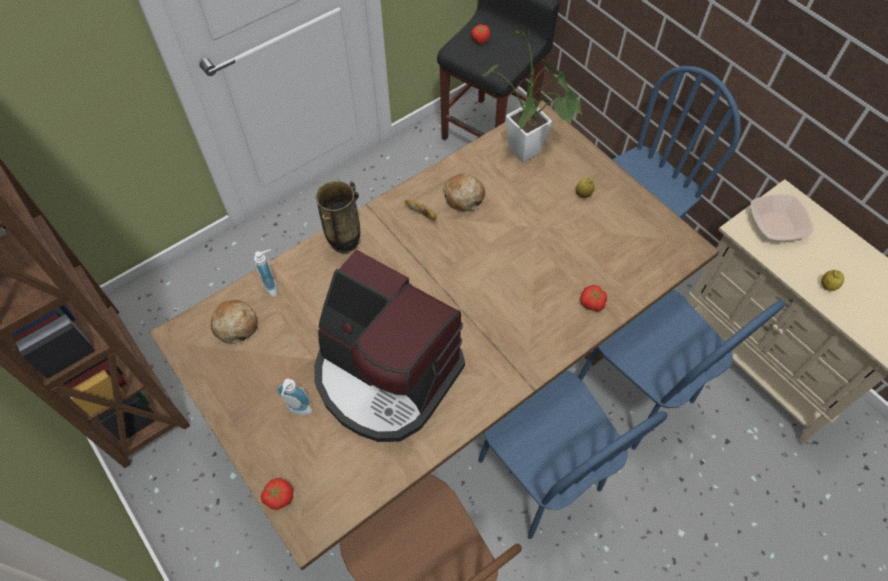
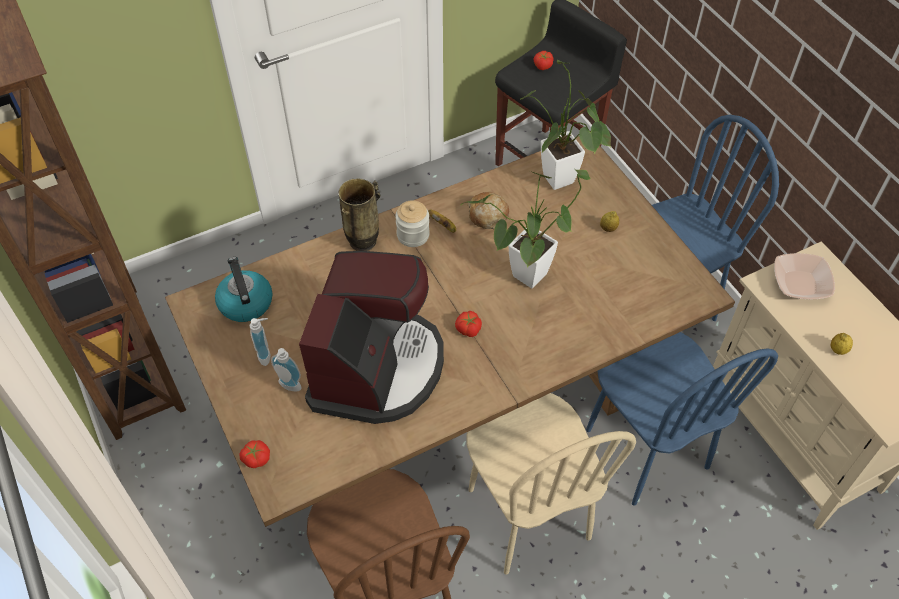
camera: 10 degrees right, 5 degrees down
(235, 325) = (245, 302): bread -> kettle
(273, 286) = (287, 272): soap dispenser -> soap dispenser (267, 355)
(385, 375) = (377, 368): coffee machine -> coffee machine turned 120 degrees counterclockwise
(394, 228) = (413, 235): none -> jar
(513, 259) = (524, 280): none -> potted plant
(538, 475) = (527, 514): blue chair -> beige chair
(592, 303) = (592, 332): tomato -> tomato (468, 329)

